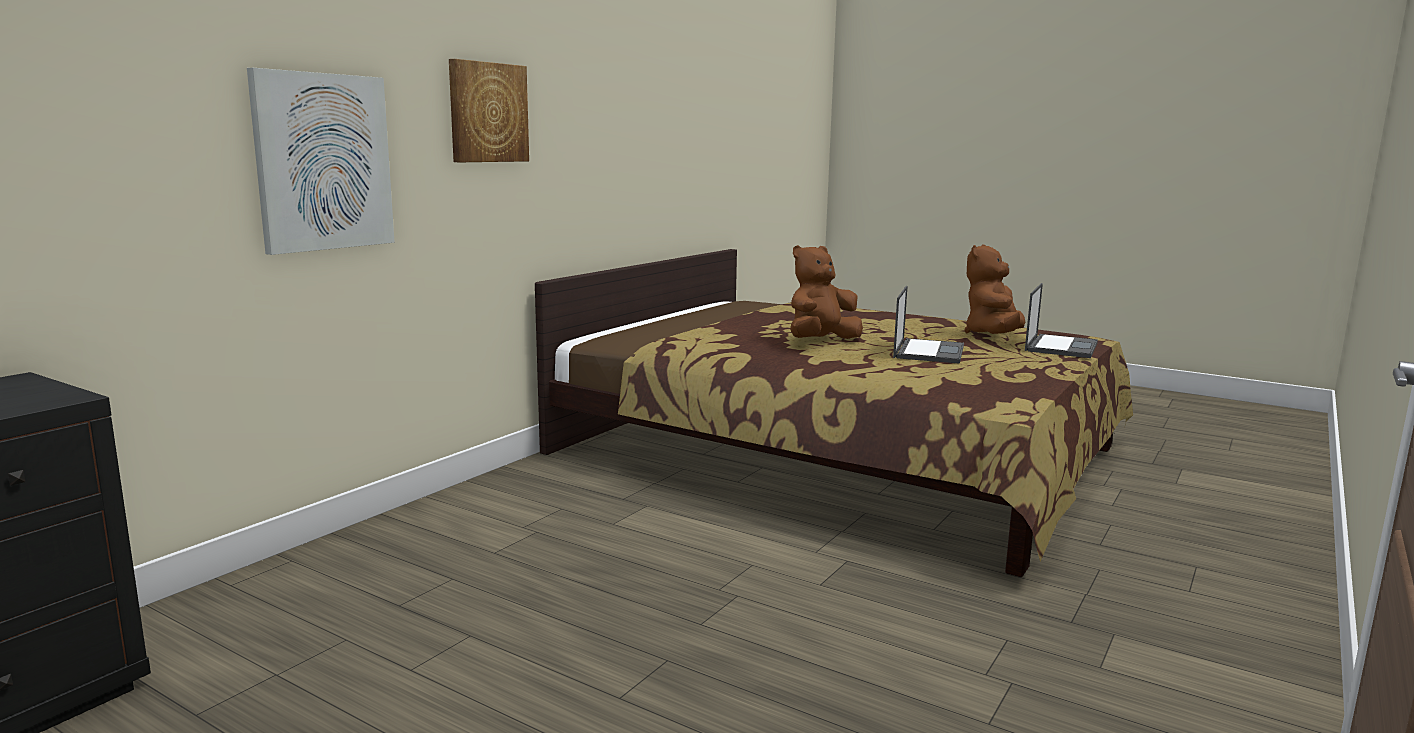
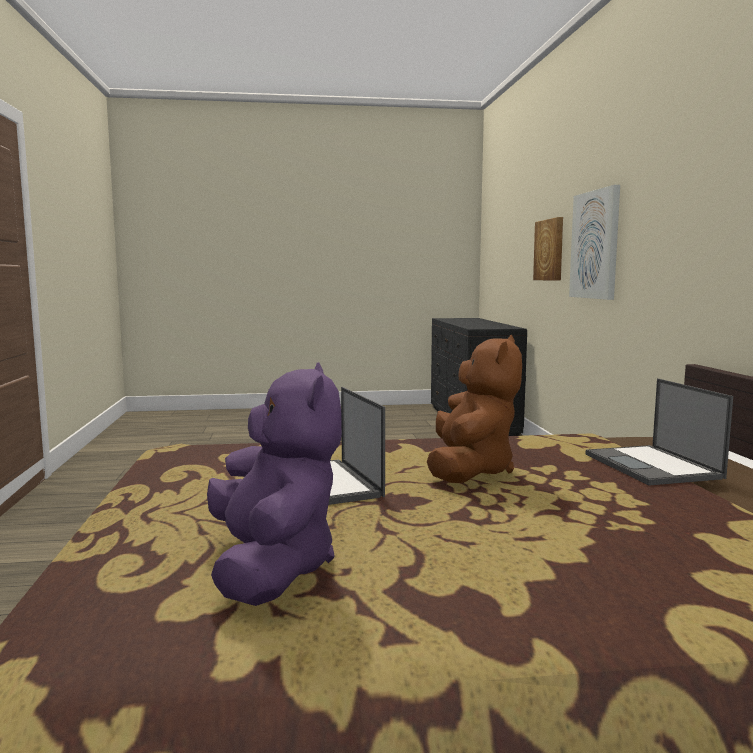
camera: 140 degrees right, 5 degrees down
(487, 112) = (679, 192): picture -> picture (550, 250)
(993, 336) = (272, 568): brown plush toy -> purple plush toy
(1061, 346) = (122, 563): laptop -> laptop (653, 466)

